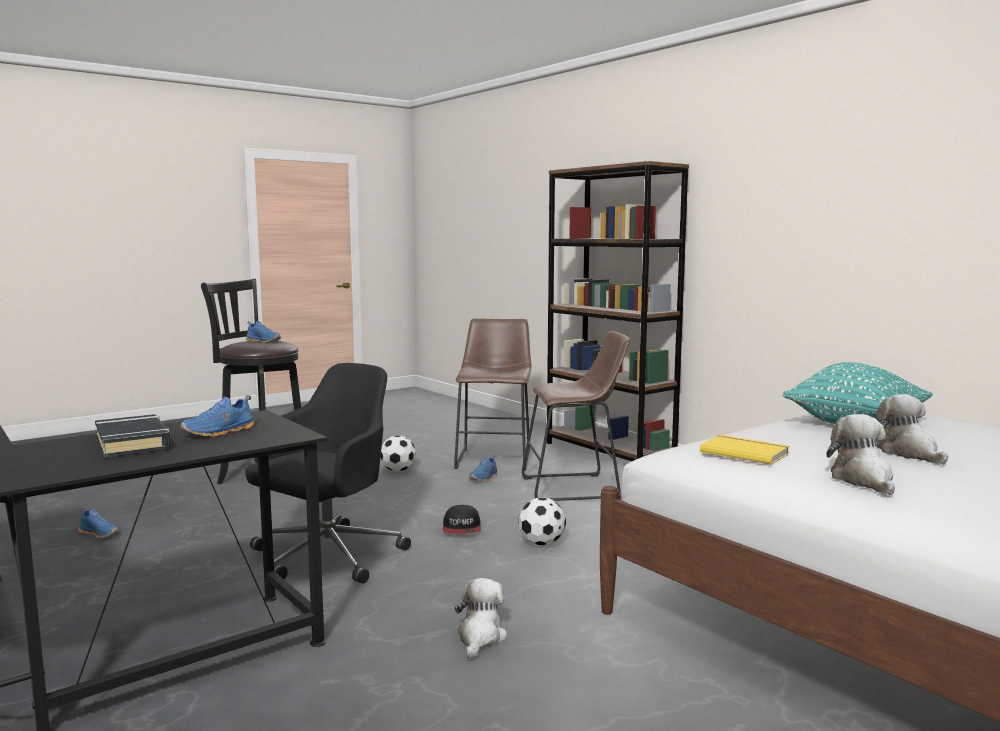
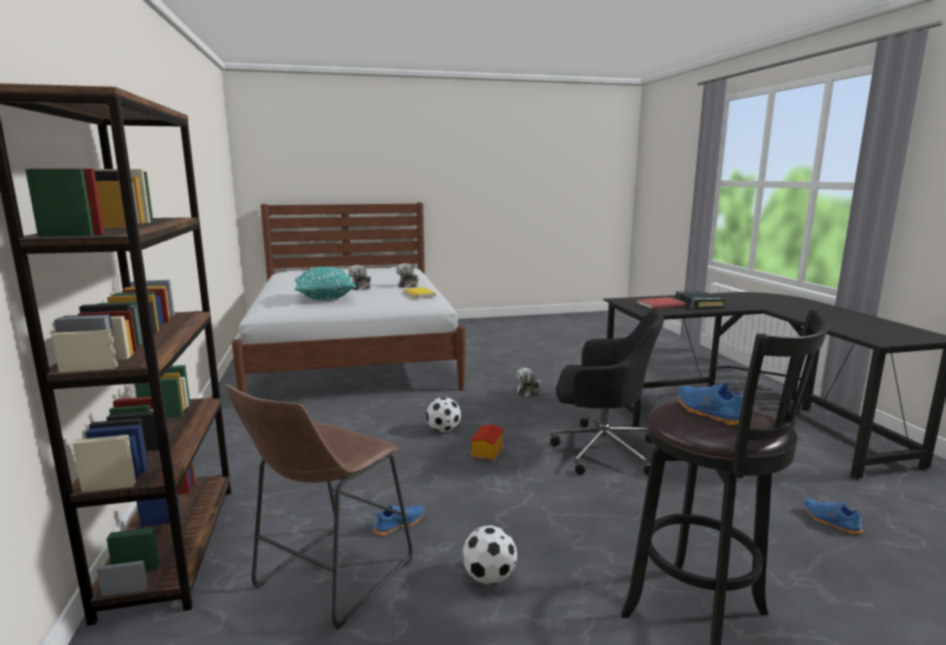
camera: 155 degrees left, 5 degrees up
(219, 432) = (659, 304): blue shoe -> red book
(326, 557) = (600, 449): black office chair -> black office chair turned 135 degrees counterclockwise
(462, 529) = (486, 454): cap -> toy house
(575, 488) = (334, 480): brown stool -> none

